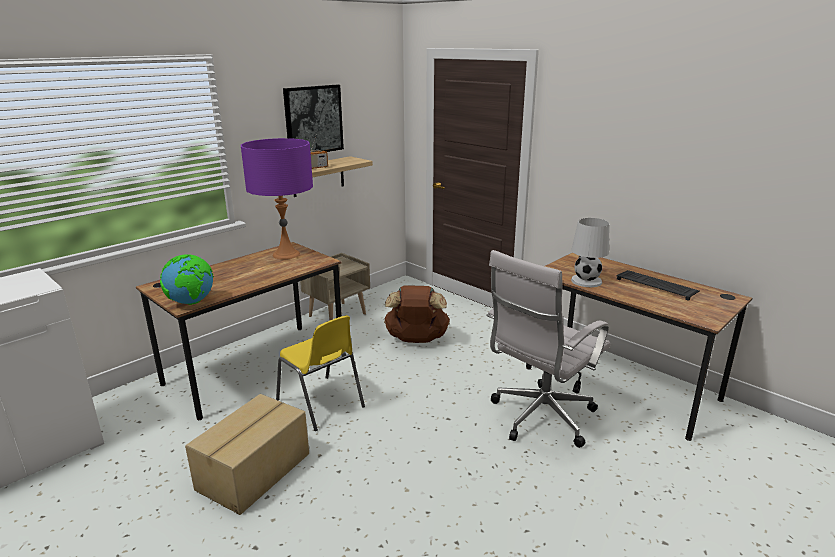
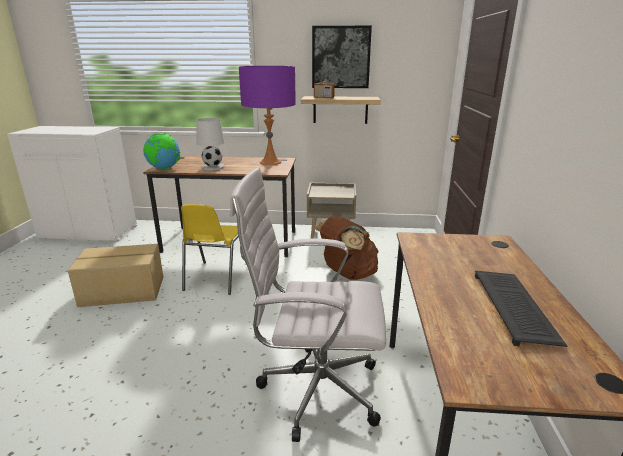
camera: 50 degrees right, 0 degrees up
(586, 281) = (431, 262): white table lamp -> white table lamp (212, 167)

